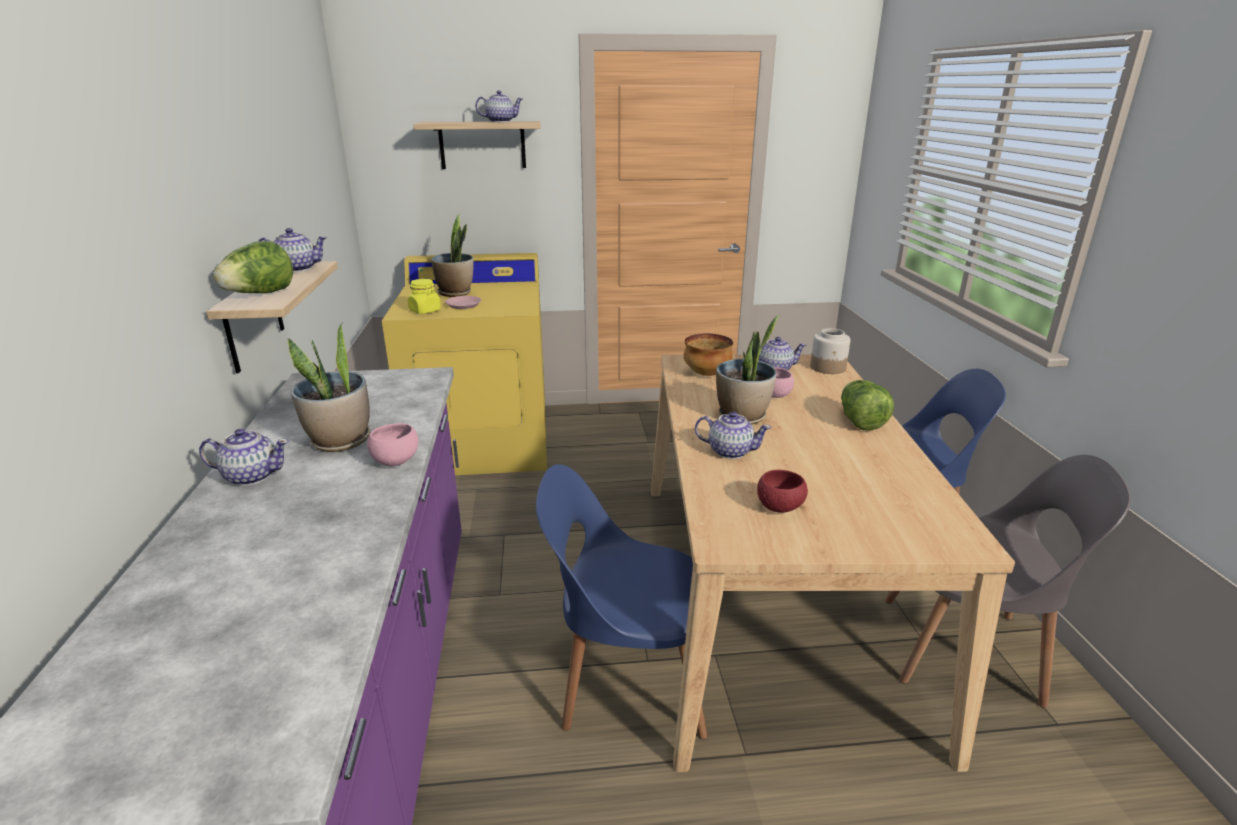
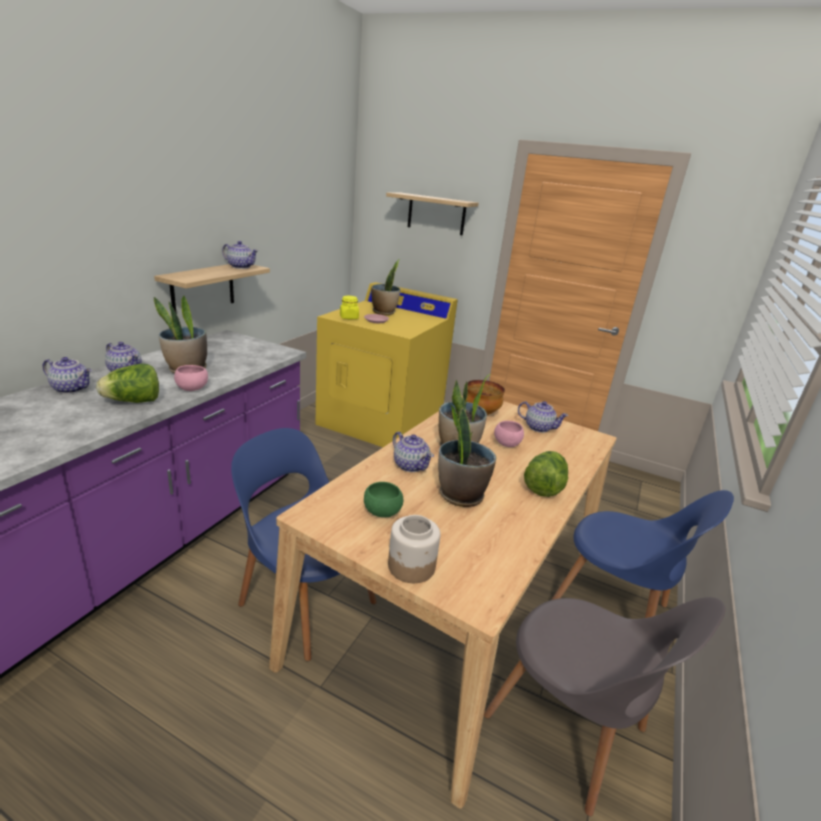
camera: 30 degrees right, 0 degrees up
(260, 294) = (193, 274): lettuce -> lettuce (134, 401)
(500, 121) = (447, 199): teapot -> teapot (72, 389)
(779, 507) = (382, 512): red bowl -> green bowl
(813, 459) = (460, 495): none -> potted plant
(828, 368) = (586, 442): jar -> jar (411, 566)

